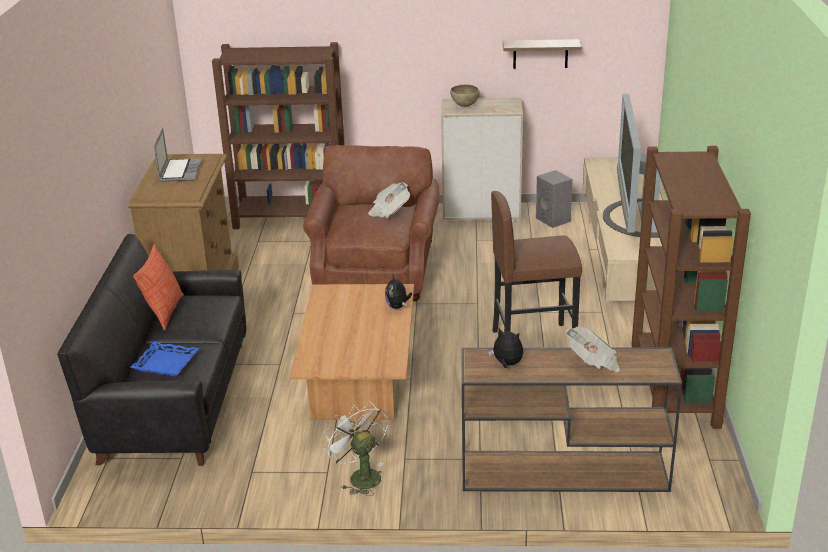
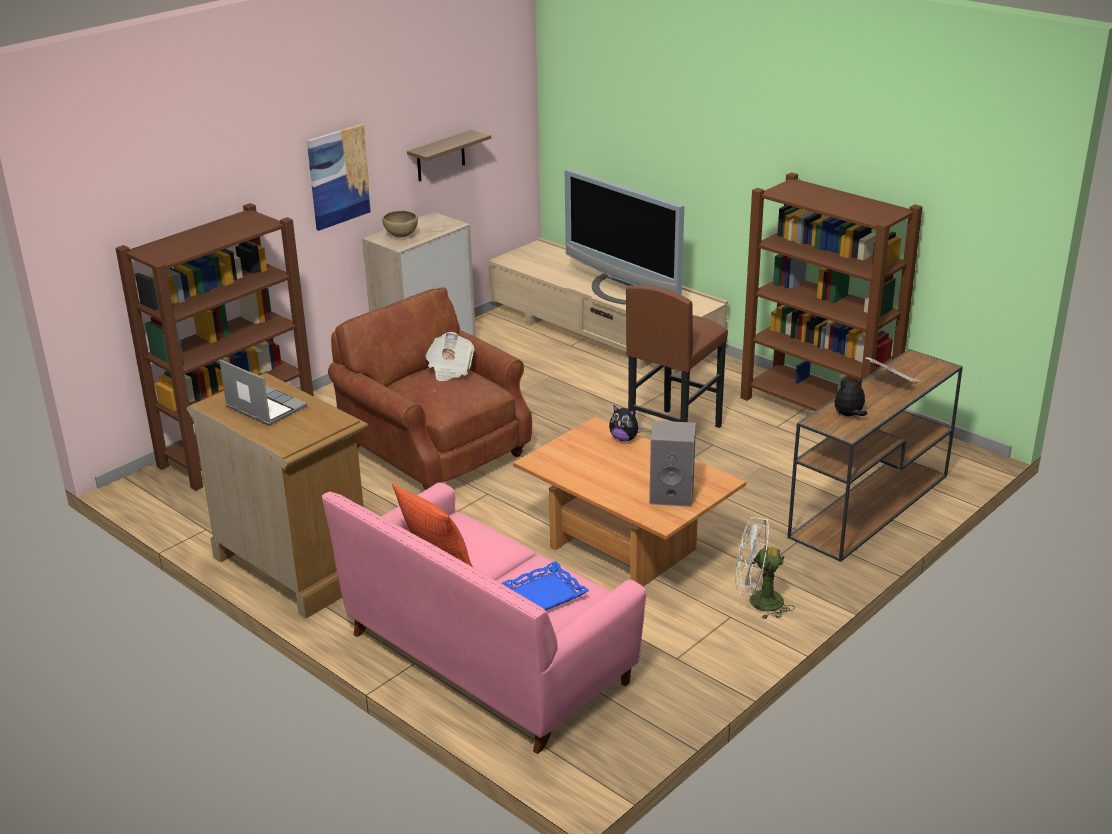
camera: 50 degrees left, 0 degrees up
(174, 400) = (487, 658): black sofa -> pink sofa
(429, 44) = (338, 176): none -> picture
(554, 220) = (496, 336): grey speaker -> grey speaker (673, 494)

